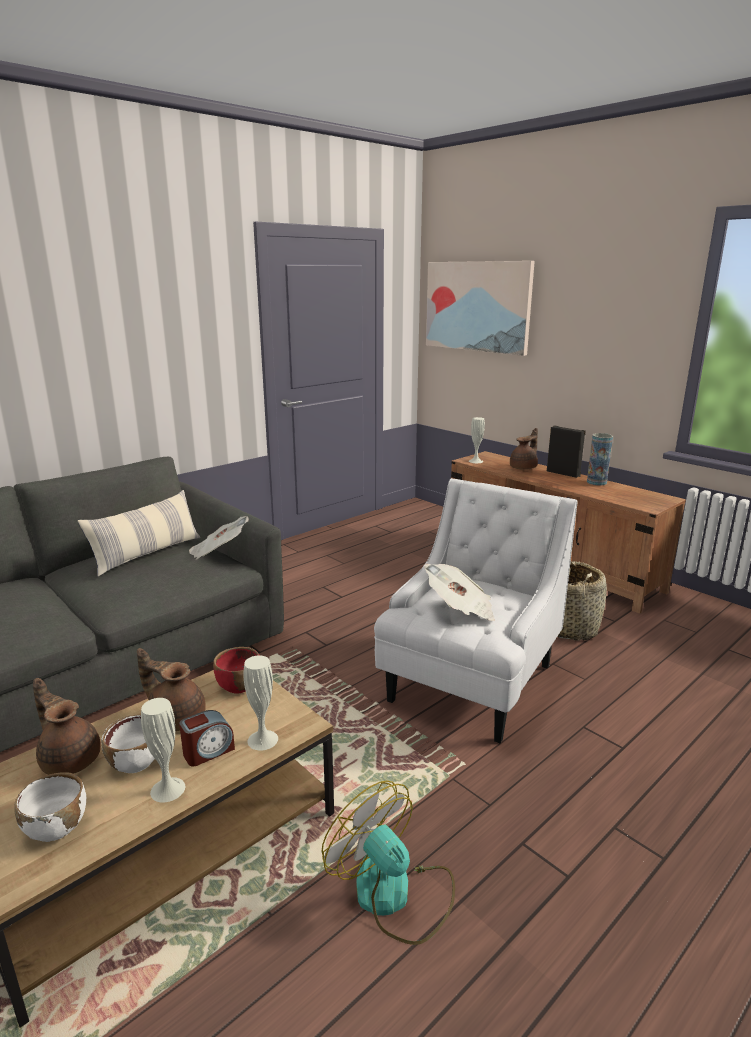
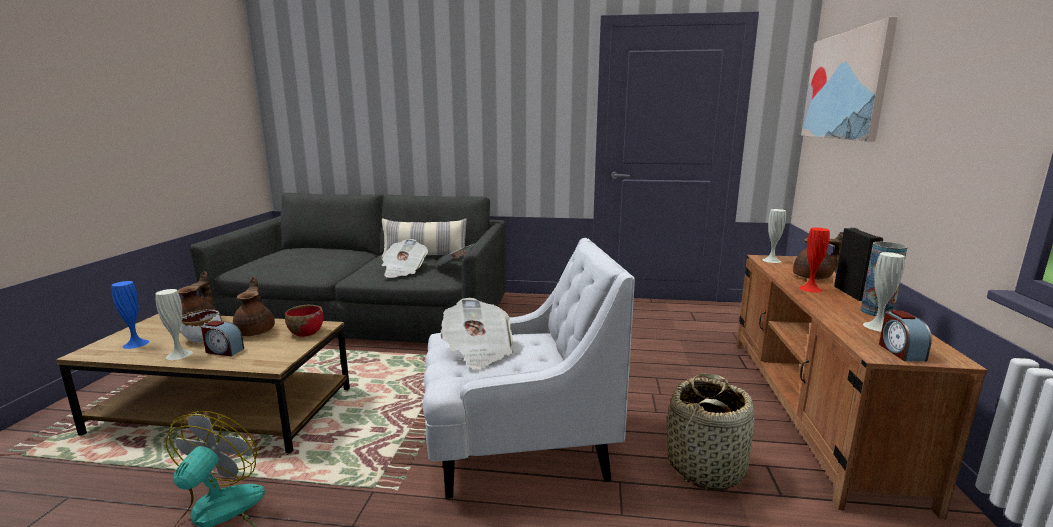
camera: 50 degrees right, 5 degrees down
(56, 827) = (136, 344): white bowl -> blue vase
(165, 579) = (403, 271): none -> newspaper
(262, 739) = (246, 360): white vase -> white vase (877, 326)
(541, 477) = (810, 289): none -> red vase
(651, 502) = (900, 351): none -> alarm clock

